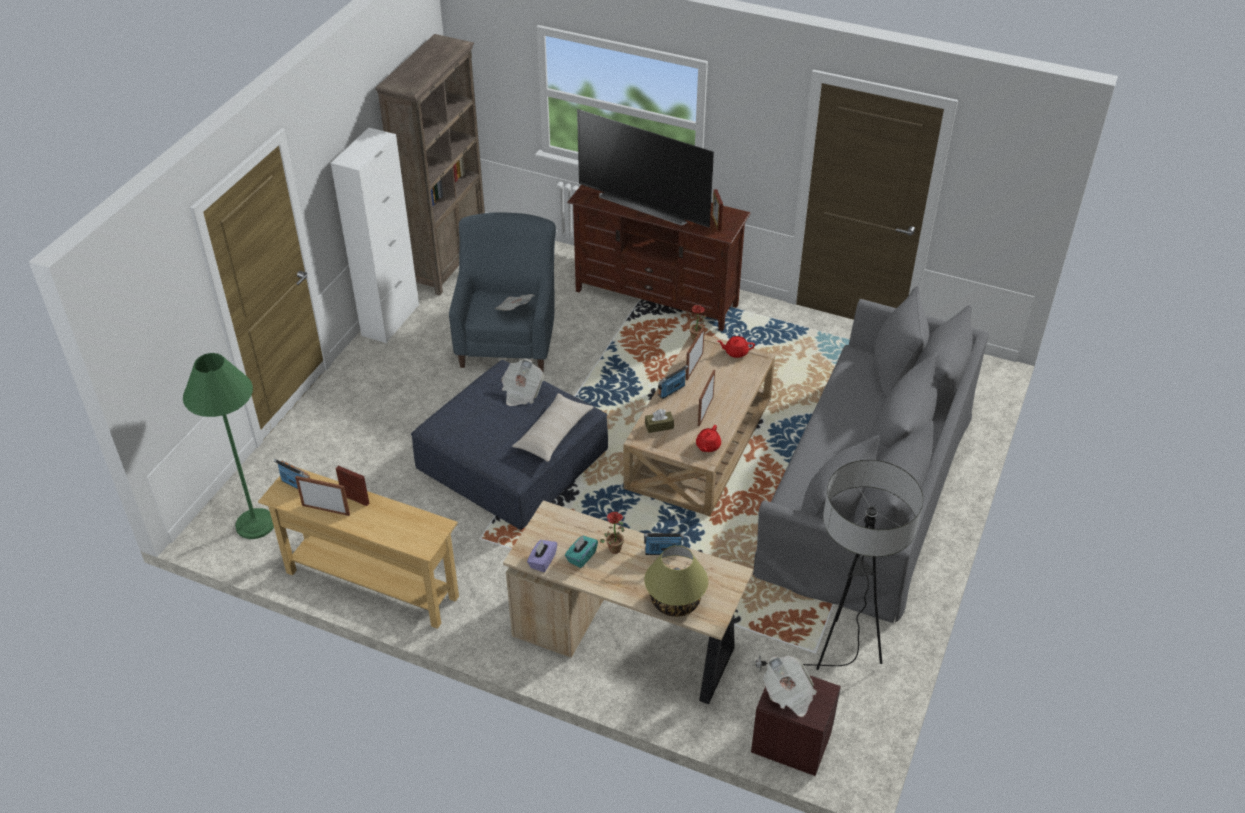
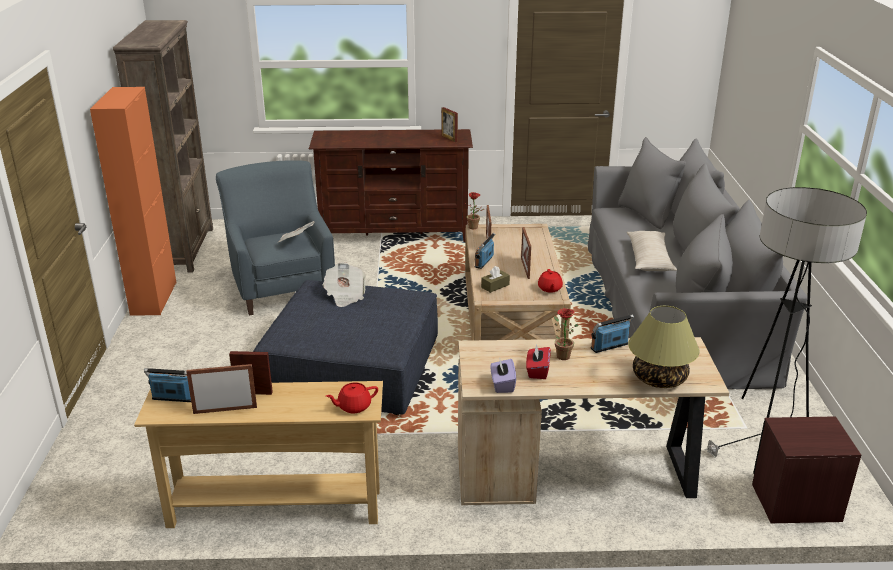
camera: 25 degrees left, 15 degrees down
(255, 524) = (99, 494): green floor lamp -> none
(390, 320) = (154, 298): white cabinet -> orange cabinet
(553, 434) = (401, 315): beige pillow -> beige pillow (649, 259)
(581, 557) = (537, 371): turquoise tissue box -> red tissue box
(646, 204) = (379, 138): television -> none
(735, 352) = (514, 229): red teapot -> red teapot (353, 406)
(788, 694) = (802, 436): newspaper -> none

